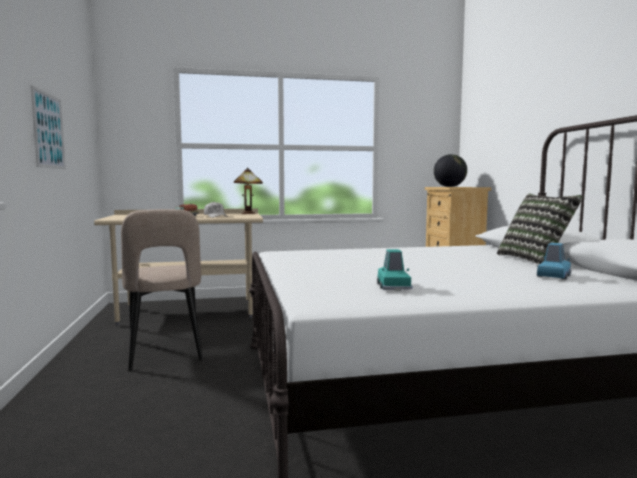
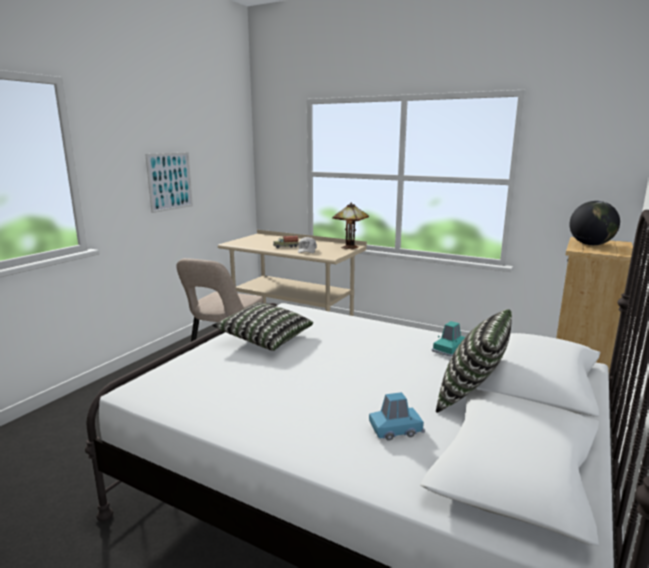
camera: 40 degrees right, 10 degrees up
(323, 265) = (265, 339): none -> pillow
(393, 286) = (227, 388): turquoise toy car -> turquoise toy car (449, 350)

